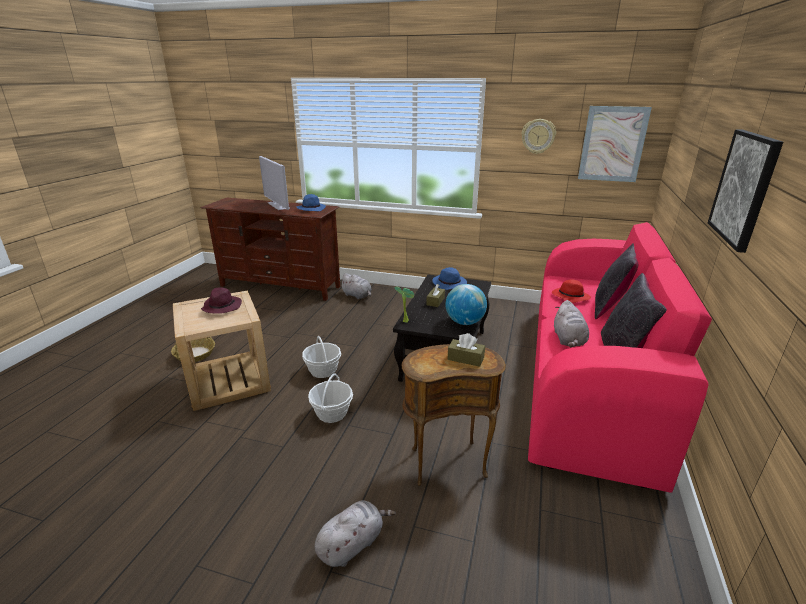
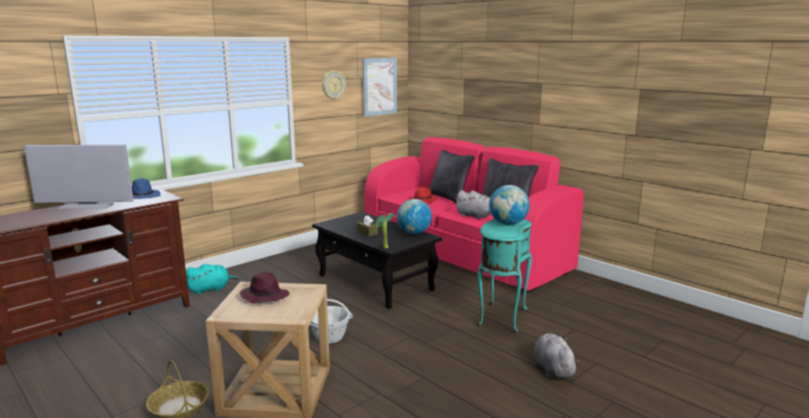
camera: 60 degrees left, 10 degrees down
(332, 413) = (401, 346): basket -> none
(357, 296) = (210, 289): grey plush toy -> turquoise plush toy
(447, 461) = (500, 317): brown side table -> turquoise side table
(450, 284) = (344, 222): blue hat -> none
(465, 358) = (508, 224): brown tissue box -> globe
(744, 188) = (544, 91): picture -> none

